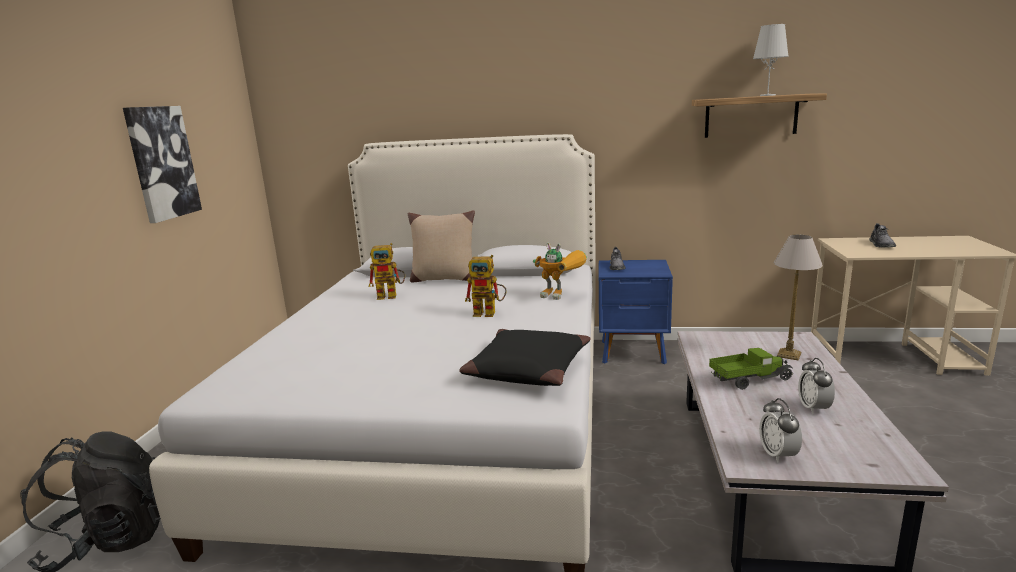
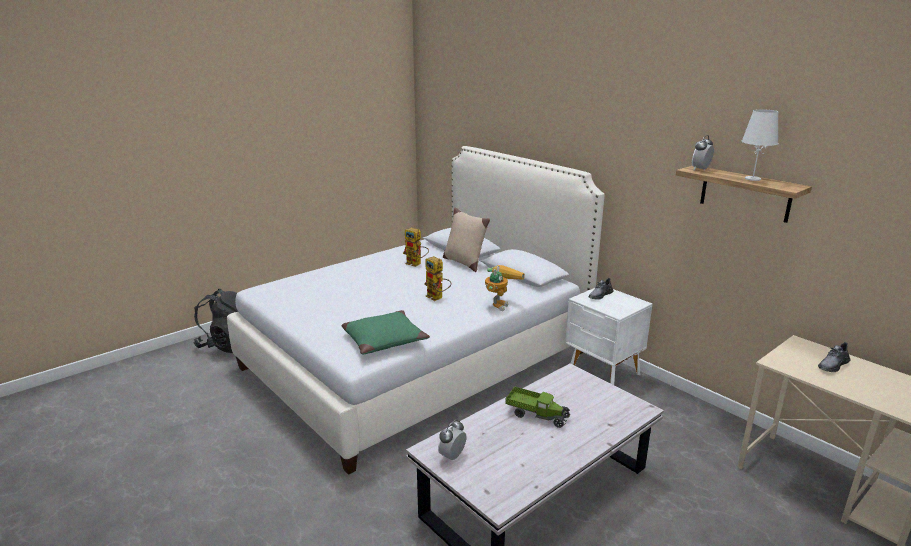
camera: 40 degrees right, 5 degrees up
(162, 163) = (326, 144): picture -> none
(527, 369) = (384, 340): black pillow -> green pillow
(562, 296) = (499, 303): toy robot -> toy robot turned 135 degrees counterclockwise
(633, 352) = (604, 372): blue nightstand -> white nightstand
(788, 354) = (602, 415): table lamp -> none
(813, 408) = (531, 450): alarm clock -> alarm clock (700, 169)

